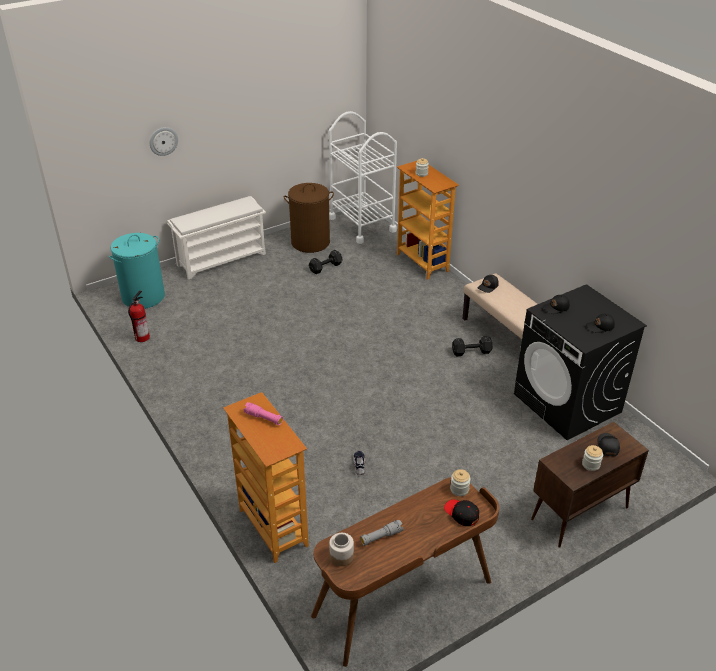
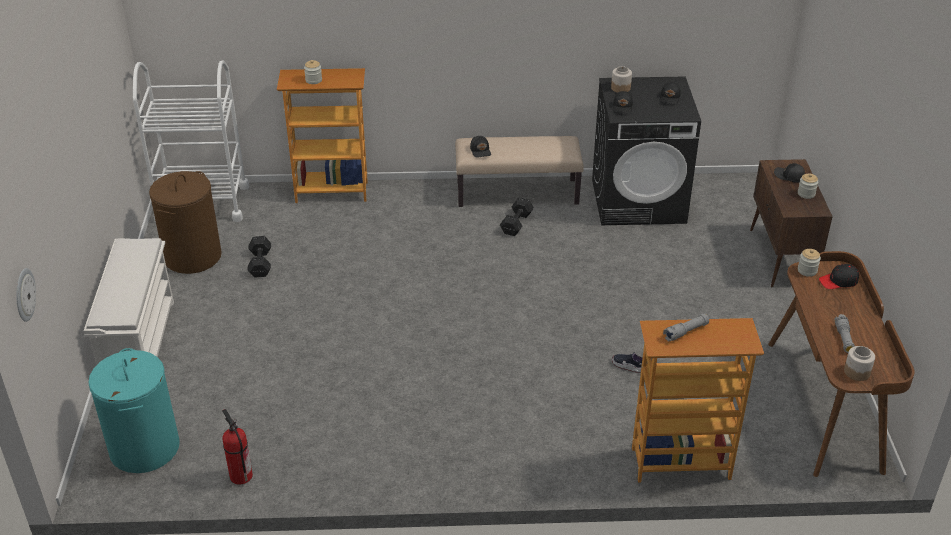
camera: 60 degrees left, 0 degrees up
(163, 141) = (51, 212): wall clock -> wall clock (24, 294)
(263, 418) = (686, 332): pink flashlight -> grey flashlight
(584, 298) = (620, 88): none -> jar

